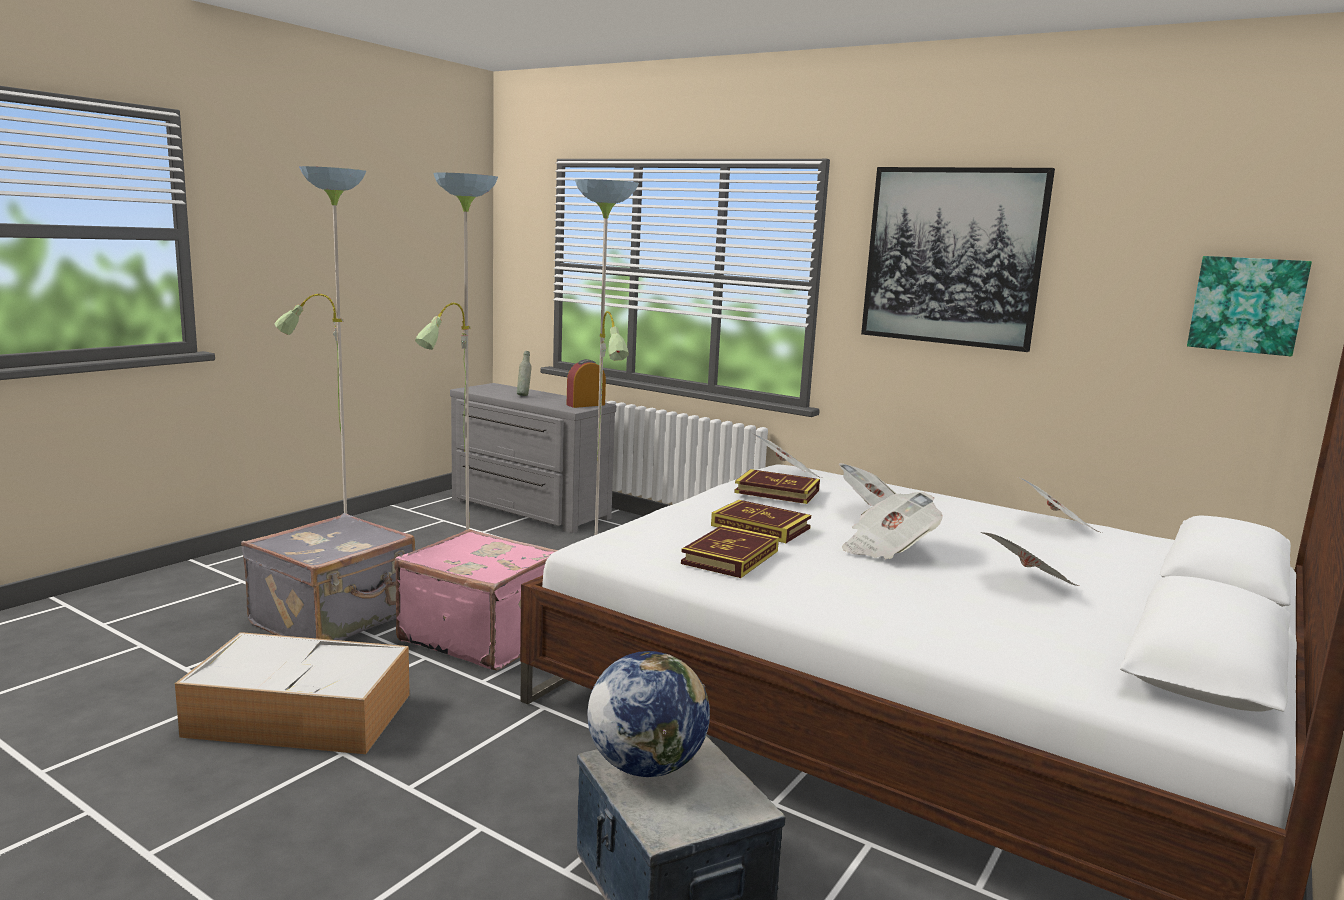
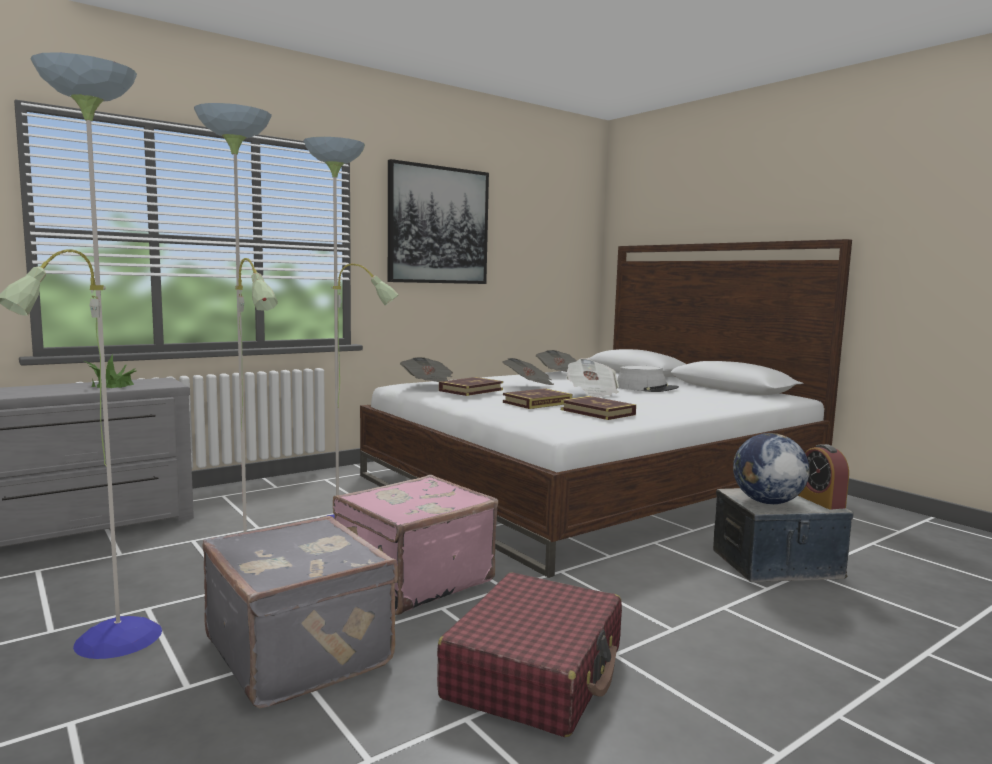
camera: 70 degrees left, 5 degrees down
(303, 715) = (535, 673): storage box -> red suitcase
(524, 395) = (61, 389): grey bottle -> none
(553, 400) = (112, 385): none -> potted plant
(585, 405) = (158, 381): alarm clock -> alarm clock (821, 501)
(1028, 585) = (646, 388): newspaper -> grey hat
(1247, 305) = (564, 251): picture -> none

